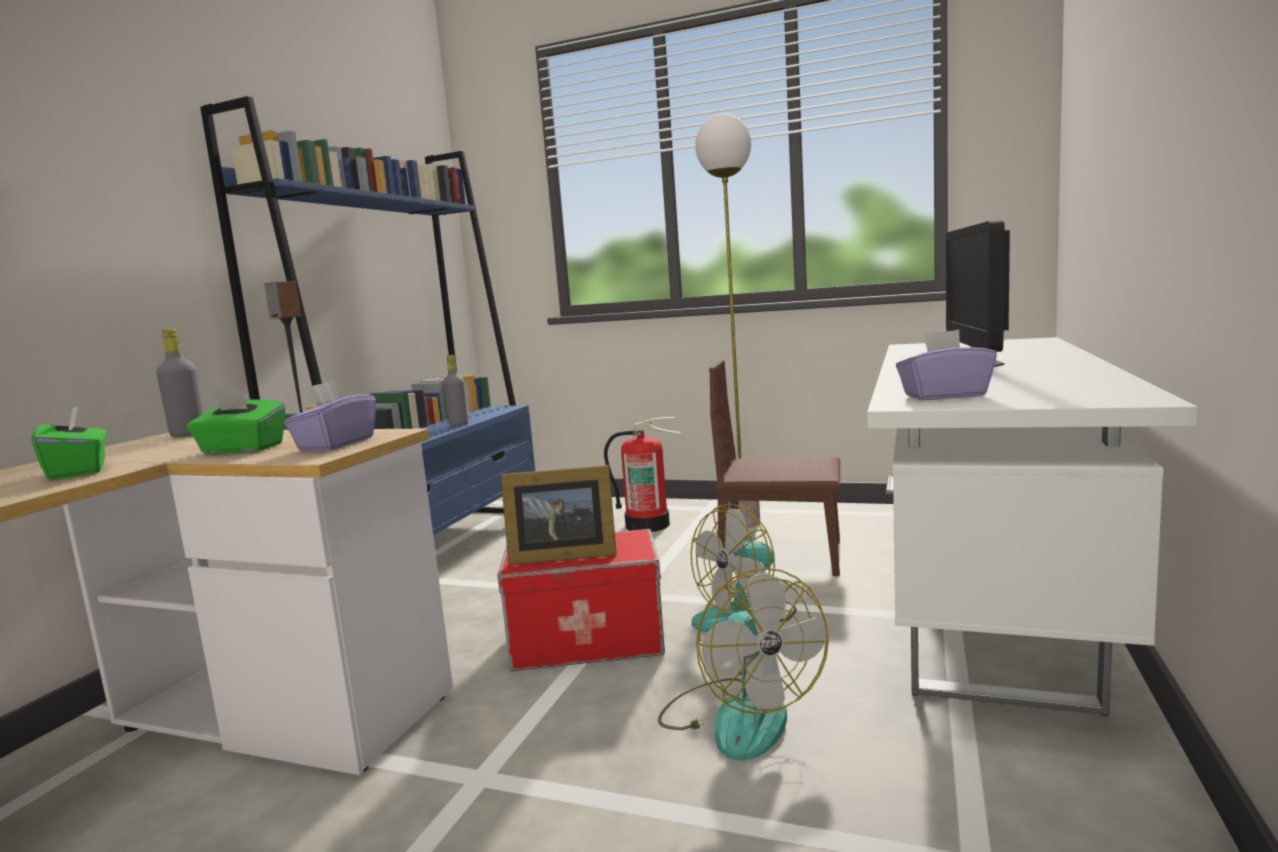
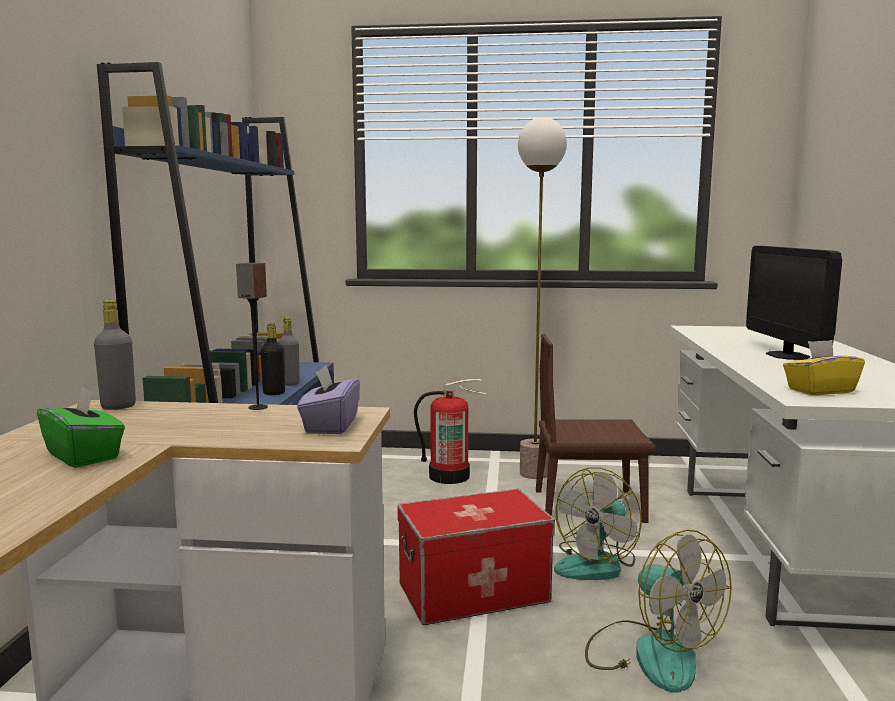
camera: 15 degrees left, 0 degrees up
(242, 449) = (231, 429): green tissue box -> none
(432, 433) = (274, 393): none -> black bottle
(559, 555) = (461, 517): picture frame -> none
(944, 395) = (820, 390): purple tissue box -> yellow tissue box

